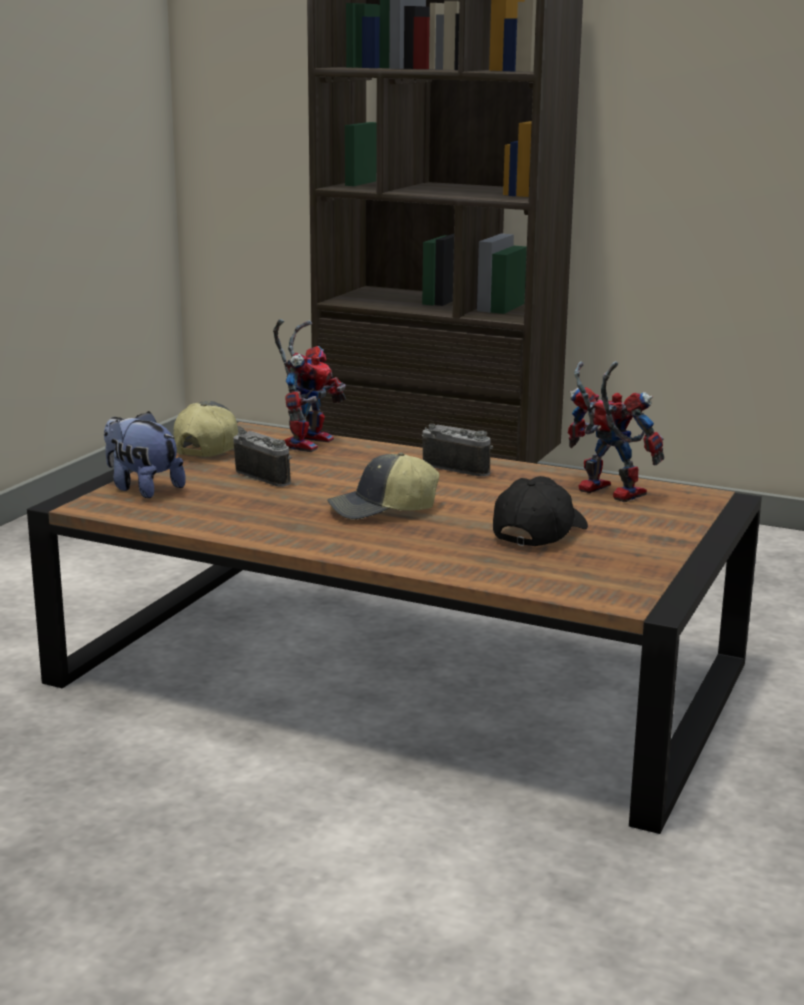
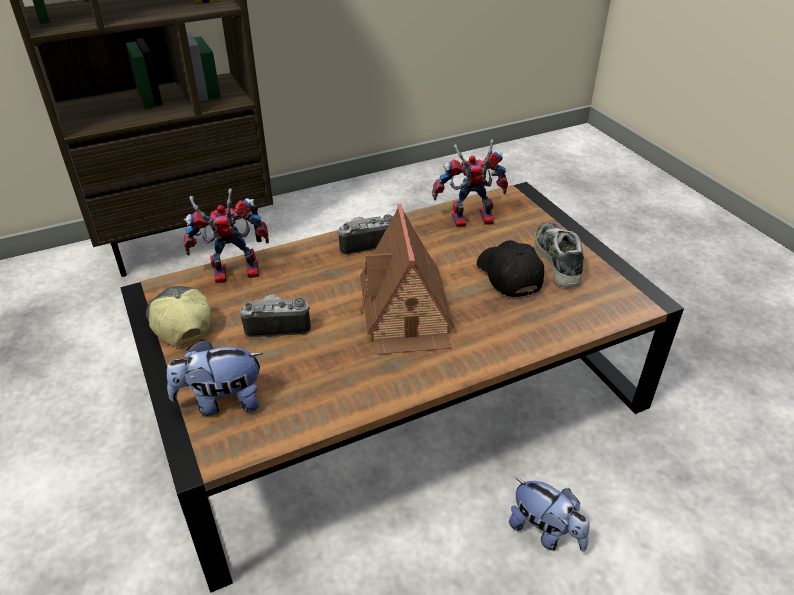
camera: 50 degrees left, 20 degrees up
(306, 442) = (232, 275): toy robot -> toy robot turned 75 degrees counterclockwise
(335, 822) = (545, 532): none -> plush toy
(382, 510) = (406, 313): cap -> toy house
(625, 546) = (558, 260): none -> shoe

